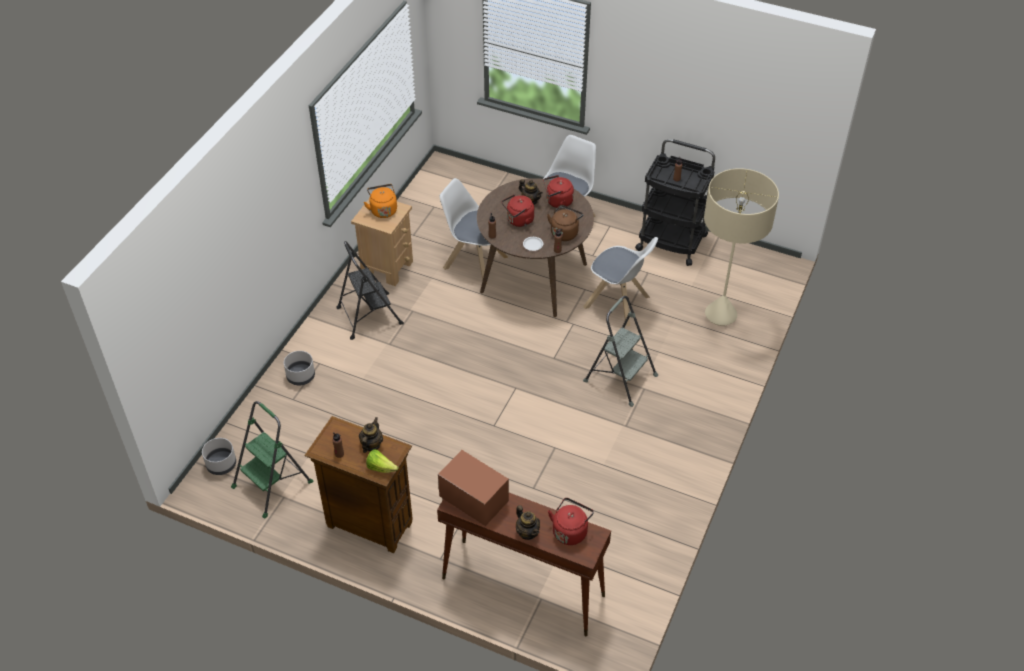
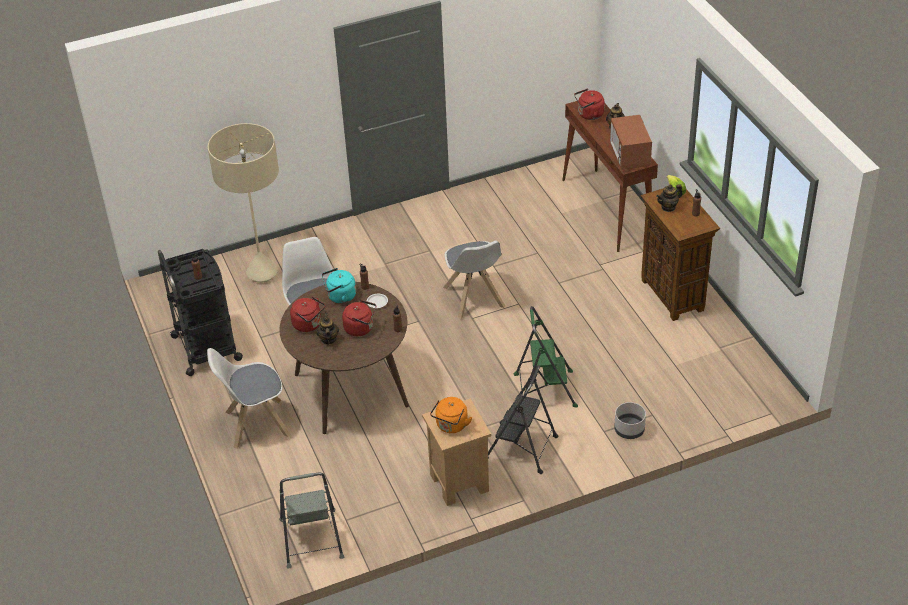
camera: 135 degrees left, 5 degrees down
(221, 464) = (751, 398): grey planter -> none
(274, 482) = (719, 361): green step ladder -> green step ladder (543, 389)
(474, 261) = (379, 438): chair -> chair (474, 298)
(565, 232) = (340, 297): brown kettle -> turquoise kettle
(618, 376) = (390, 281): grey step ladder -> grey step ladder (311, 539)

